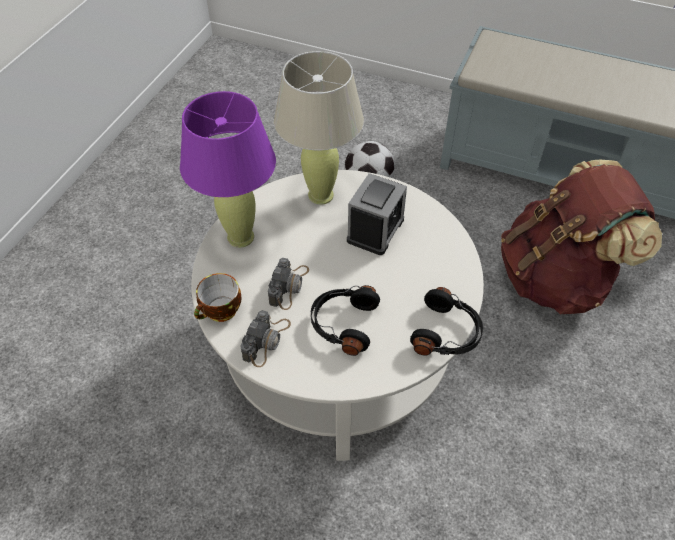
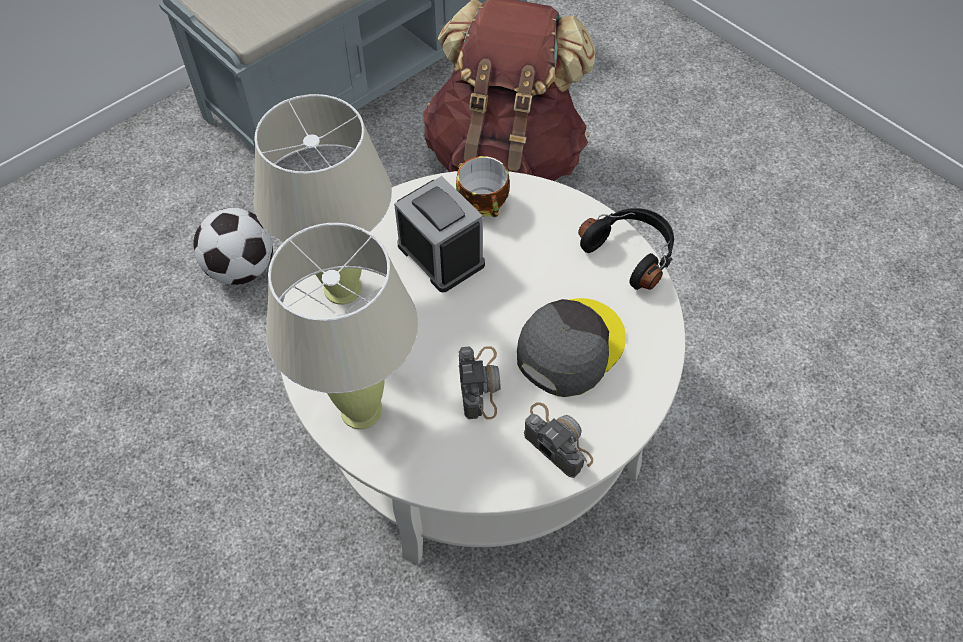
camera: 65 degrees left, 5 degrees up
(221, 312) = (482, 478): cup -> cup (485, 204)
(241, 237) = (361, 410): purple table lamp -> beige table lamp
(289, 286) = (480, 383): camera -> camera turned 45 degrees clockwise
(343, 324) = (570, 347): black headphones -> grey cap

